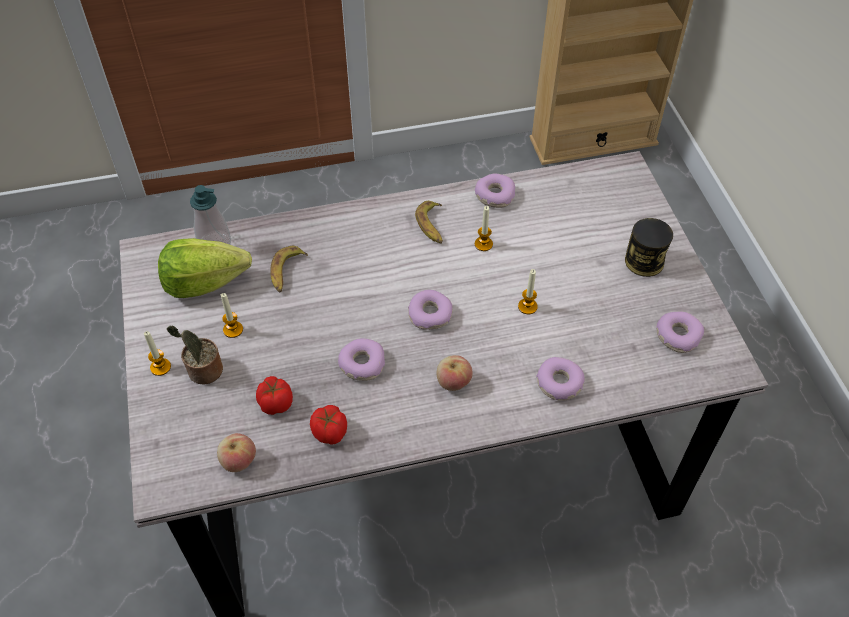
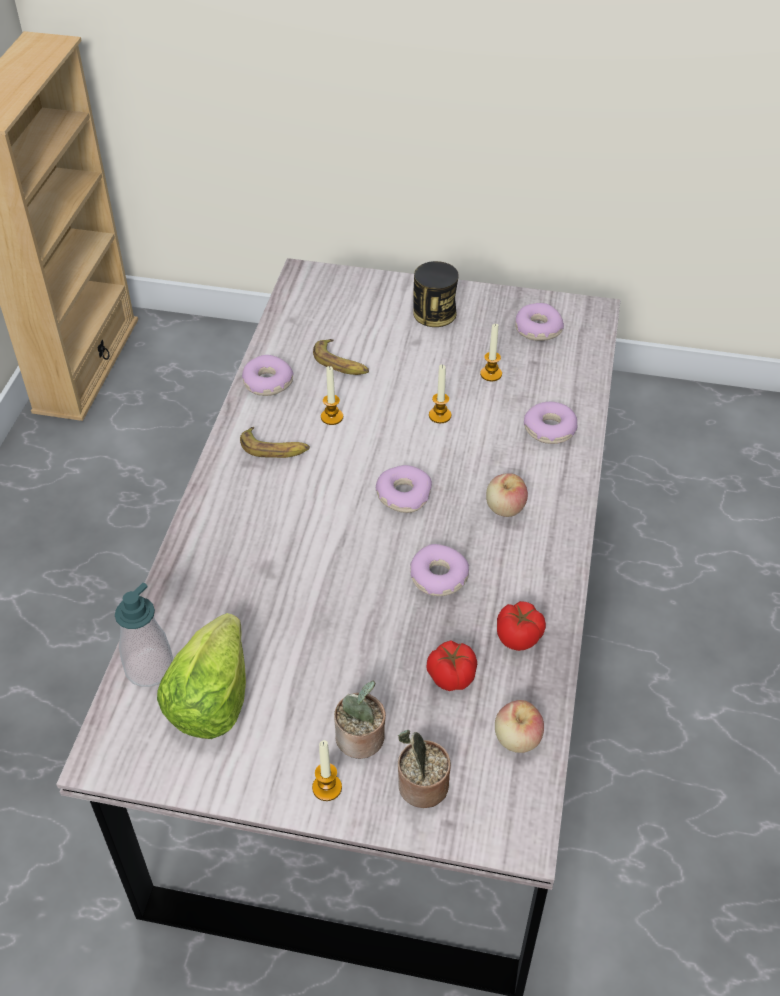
camera: 65 degrees left, 5 degrees down
(178, 417) = (420, 788): none -> potted plant
(233, 330) = (312, 689): candle -> candle (491, 374)
(286, 272) = (253, 605): banana -> banana (341, 363)

